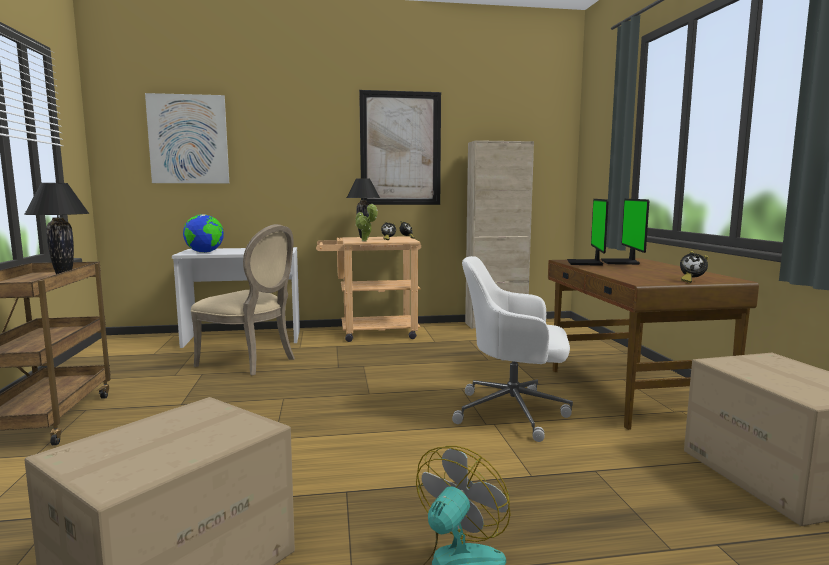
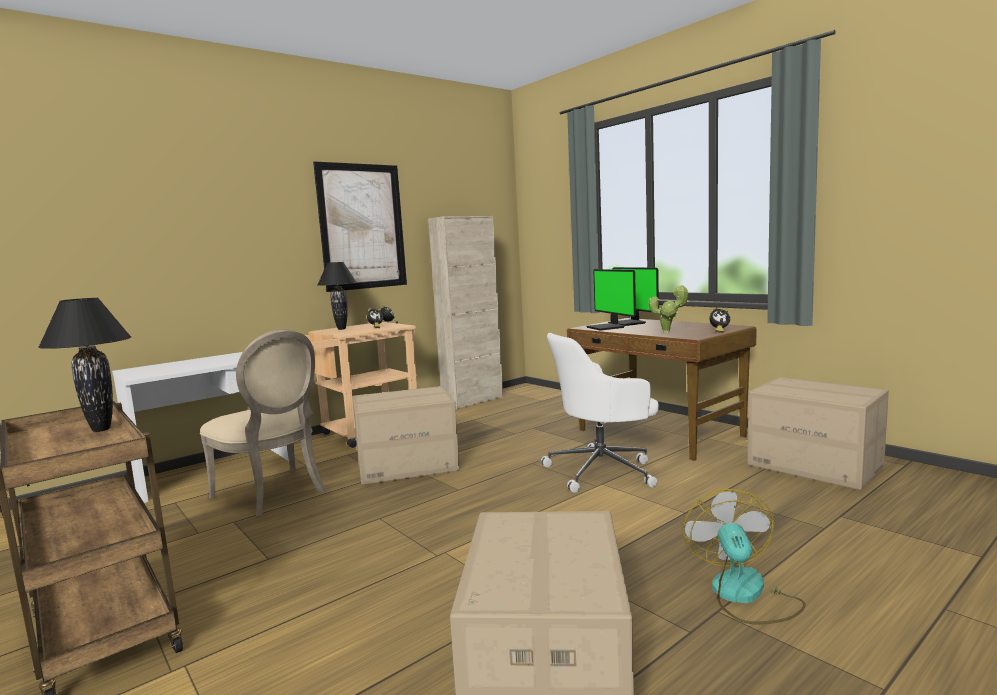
camera: 30 degrees left, 0 degrees up
(188, 139) = (97, 223): picture -> none
(204, 252) = (162, 371): globe -> none
(251, 362) = (274, 494): beige chair -> beige chair turned 45 degrees clockwise
(363, 364) = (407, 465): none -> cardboard box
(365, 241) = (359, 332): potted plant -> potted plant (668, 332)

